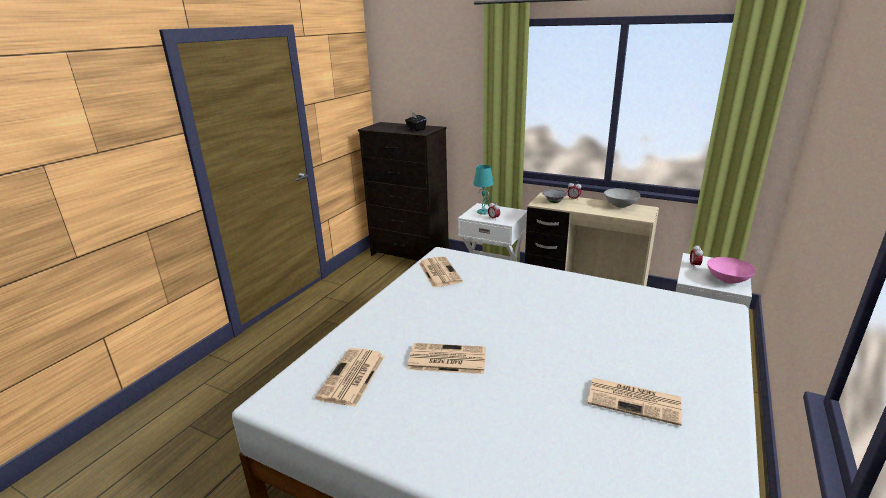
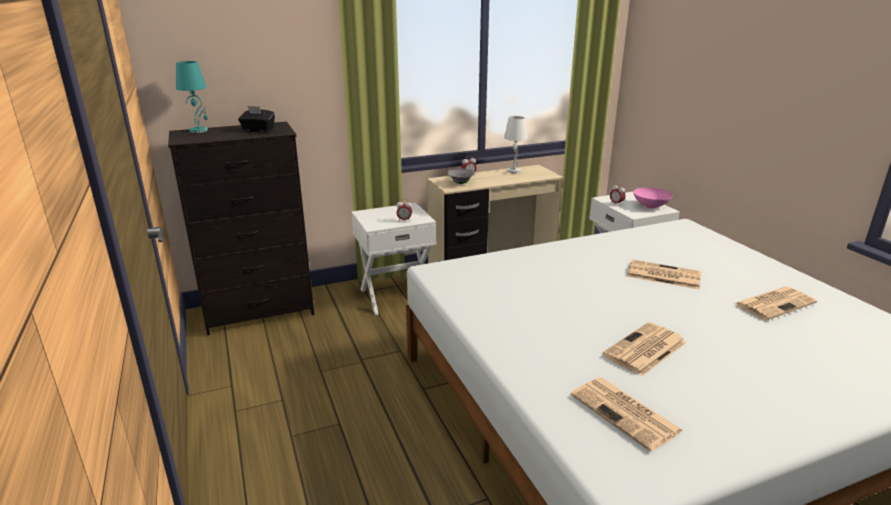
camera: 50 degrees left, 0 degrees up
(439, 272) = (470, 287): newspaper -> newspaper (662, 275)
(483, 212) = (380, 217): turquoise table lamp -> turquoise table lamp (199, 130)
(620, 206) = (514, 171): grey bowl -> white table lamp

